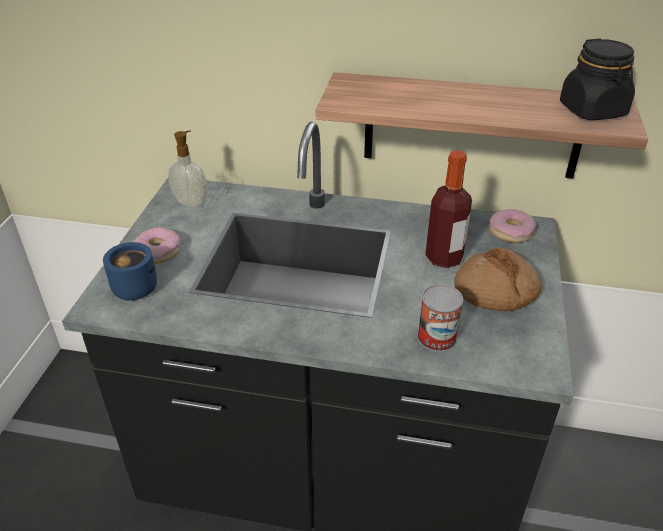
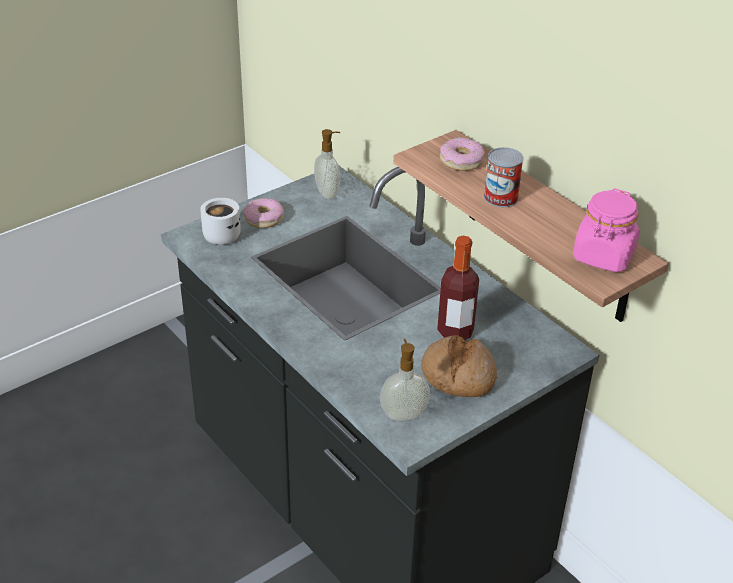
camera: 40 degrees right, 0 degrees up
(131, 287) = (220, 234): blue mug -> white mug
(437, 337) = (369, 378): can -> can (501, 197)
(504, 350) = (403, 414): none -> soap dispenser
(511, 232) = (541, 344): donut -> donut (461, 161)
(593, 110) = (603, 256): black jar -> pink jar

